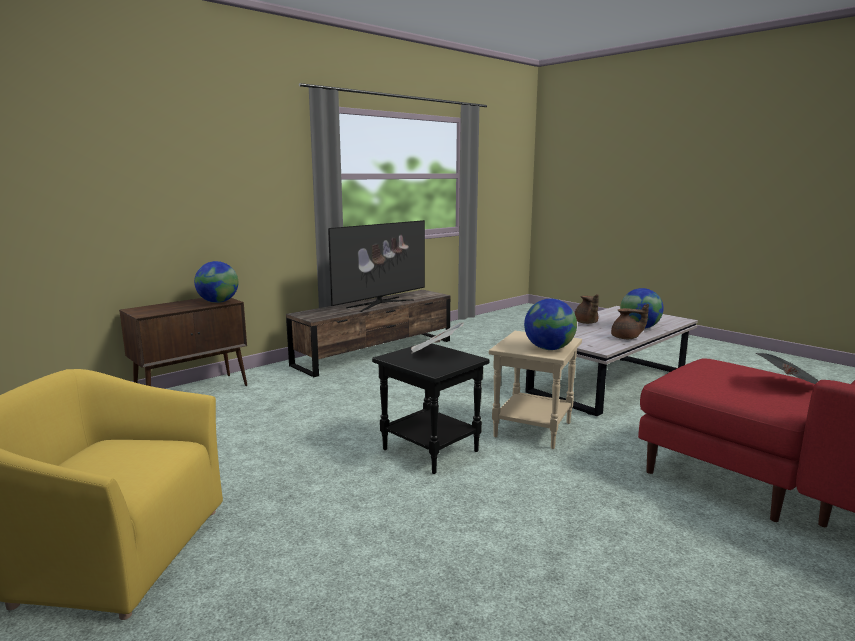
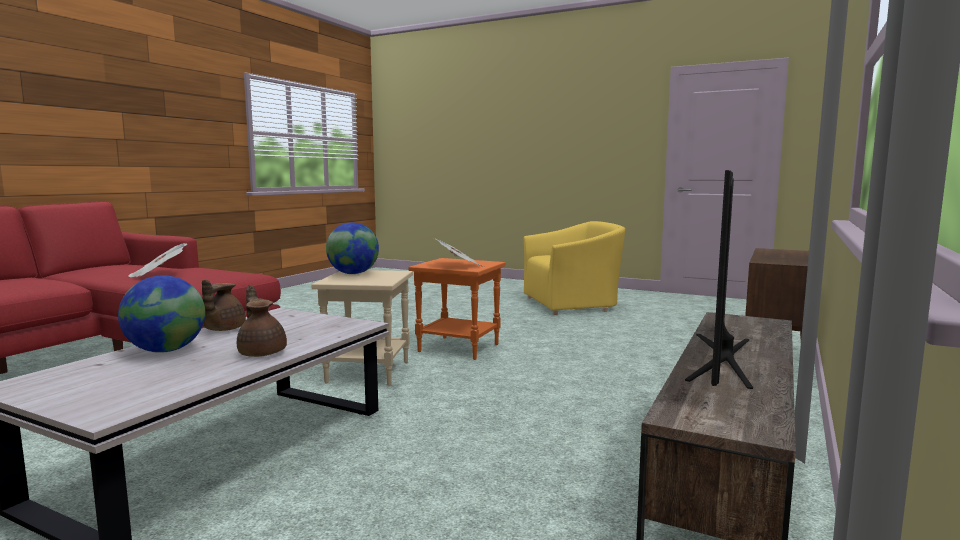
camera: 160 degrees right, 5 degrees down
(218, 302) = (771, 260): globe -> none
(428, 450) = (460, 348): black side table -> orange side table
(626, 338) = (222, 329): brown teapot -> brown teapot turned 75 degrees counterclockwise

